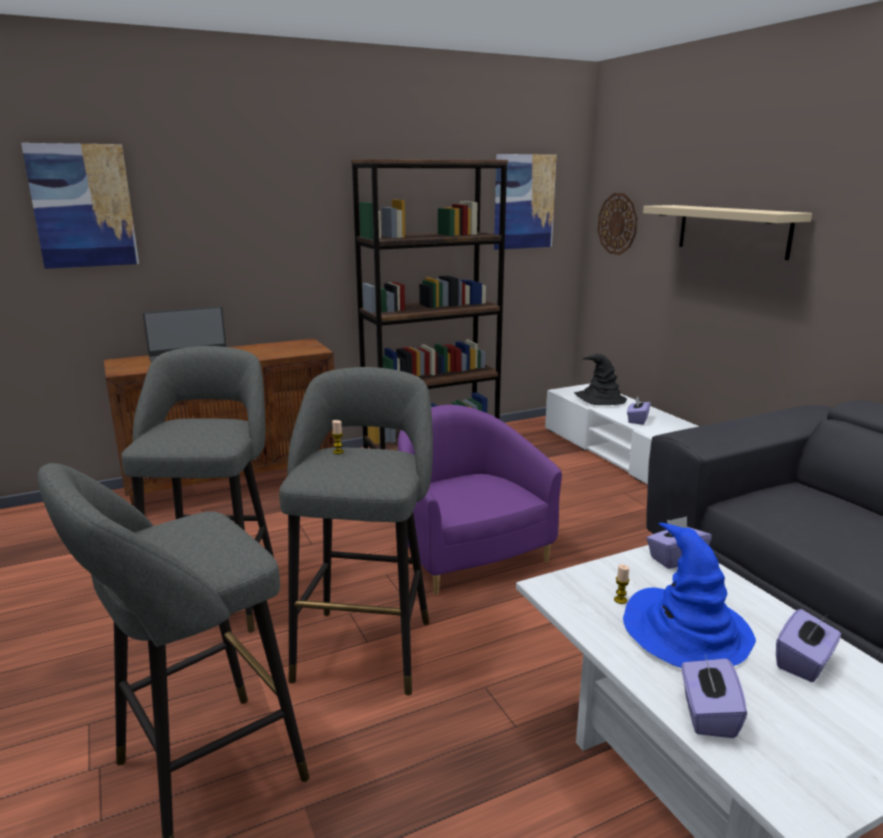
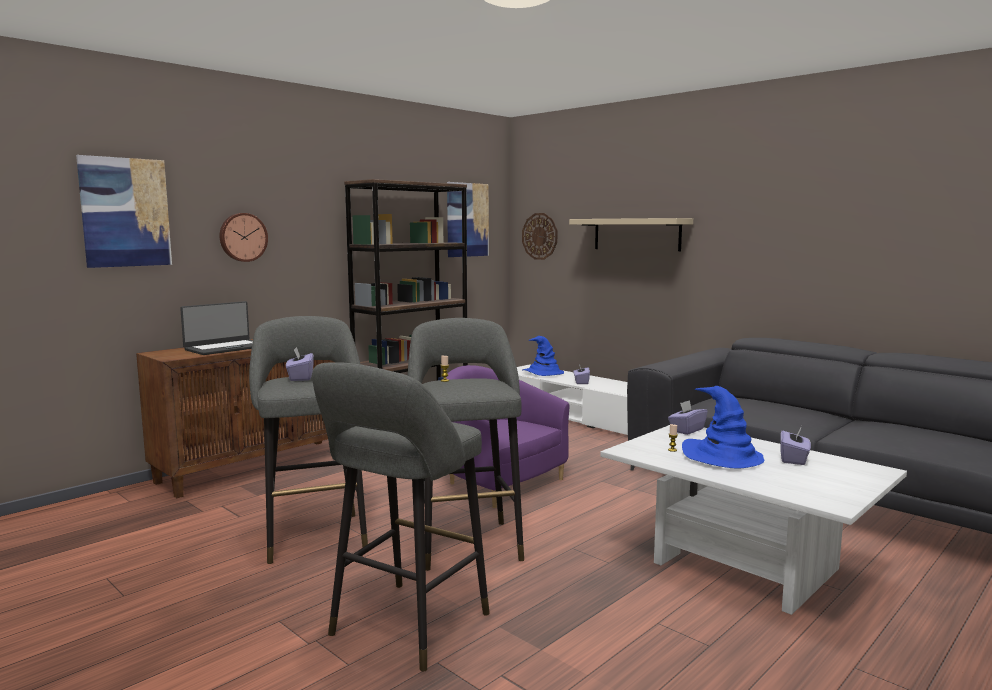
camera: 20 degrees left, 10 degrees down
(223, 231) = (242, 237): none -> wall clock
(599, 399) = (542, 373): black hat -> blue hat
(707, 714) = (763, 483): purple tissue box -> purple tissue box (300, 378)

